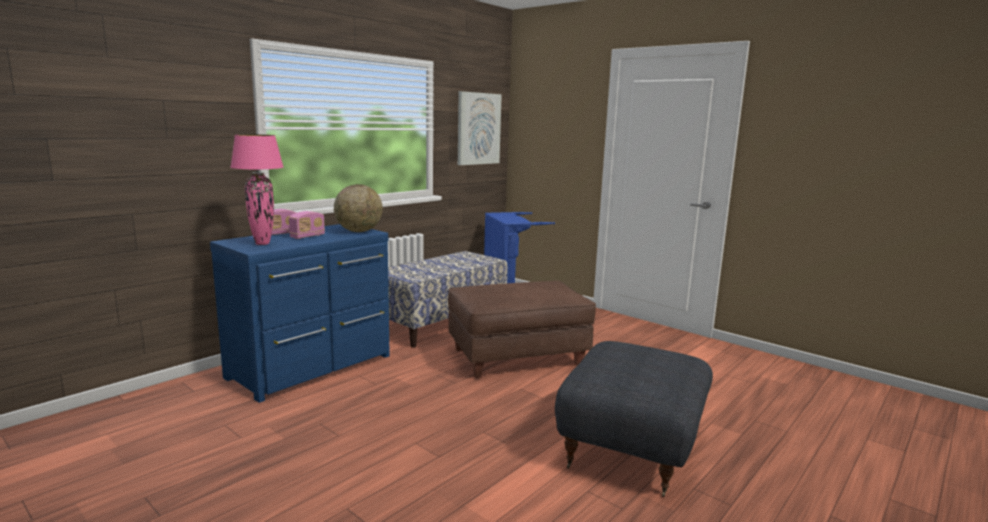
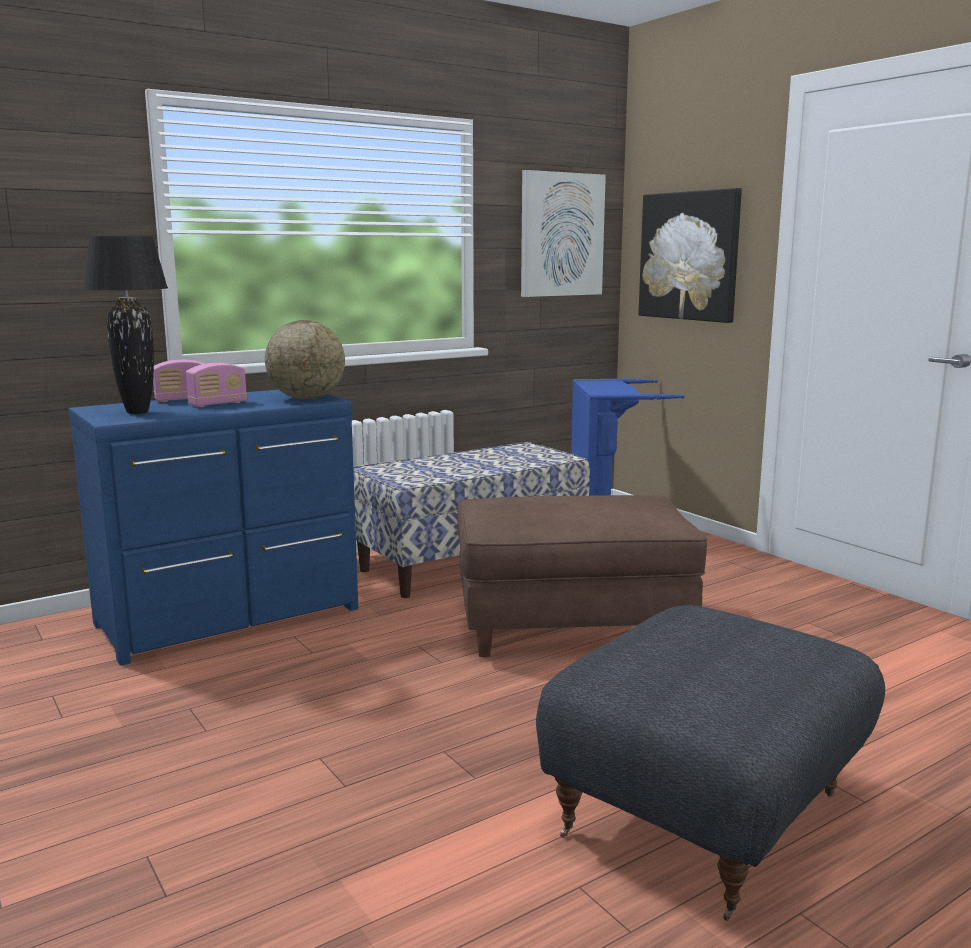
camera: 15 degrees right, 0 degrees up
(263, 243) = (138, 412): pink table lamp -> black table lamp
(552, 143) = (689, 256): none -> picture

